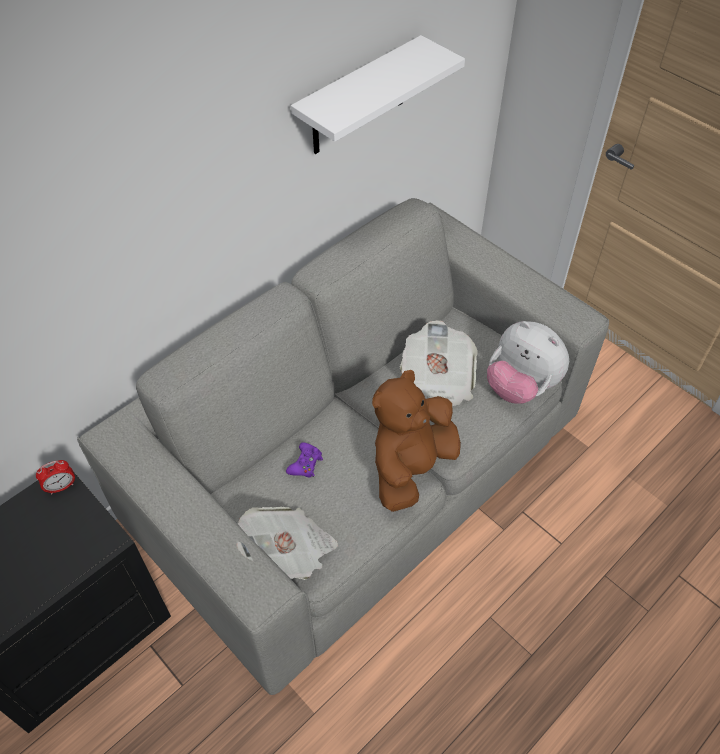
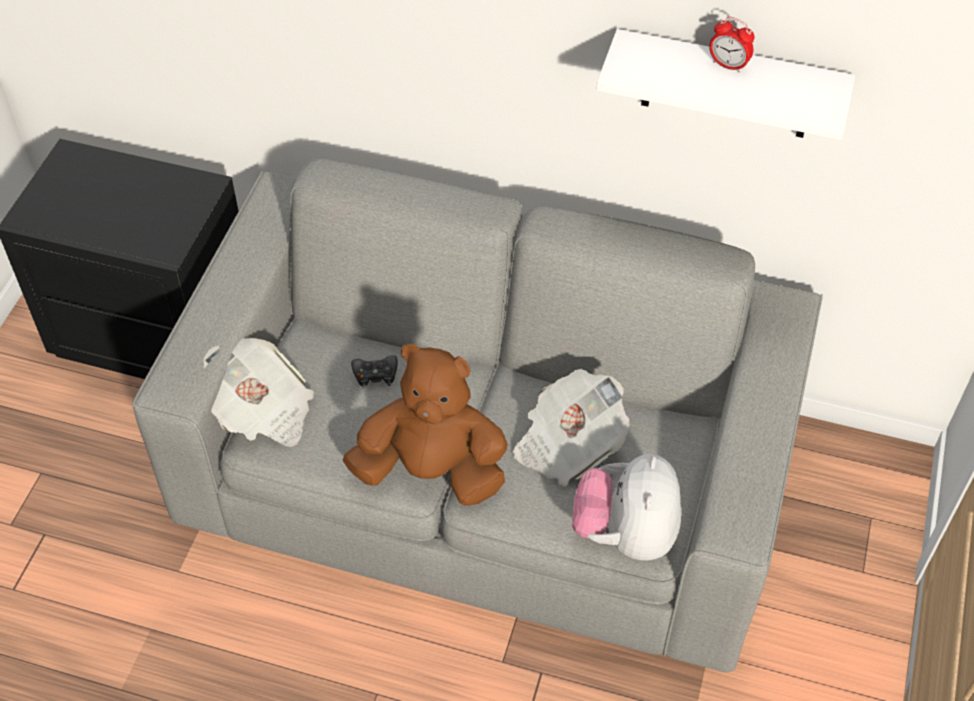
camera: 60 degrees right, 0 degrees up
(61, 487) = (203, 190): alarm clock -> alarm clock (728, 65)
(305, 464) = (375, 374): purple game controller -> black game controller

